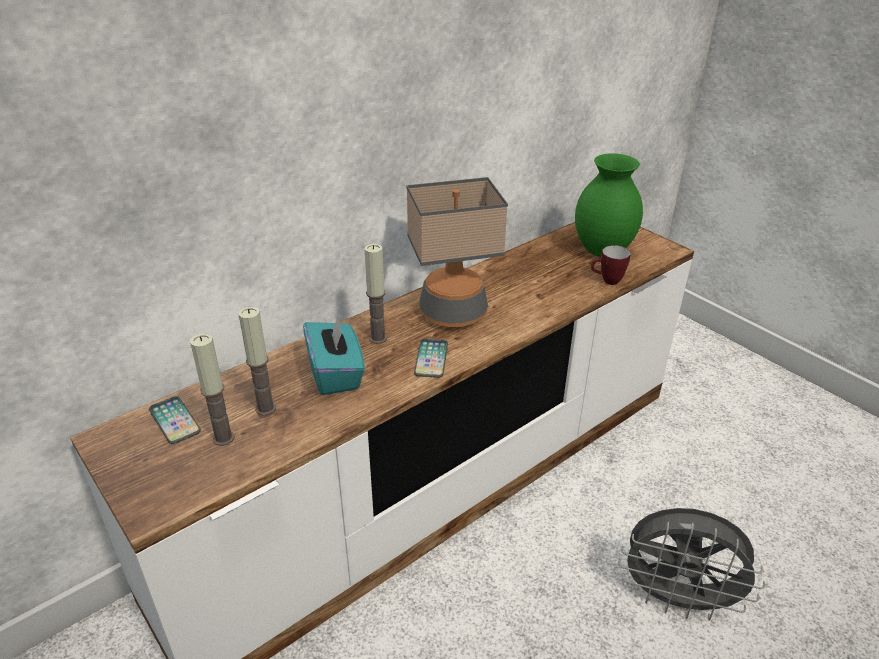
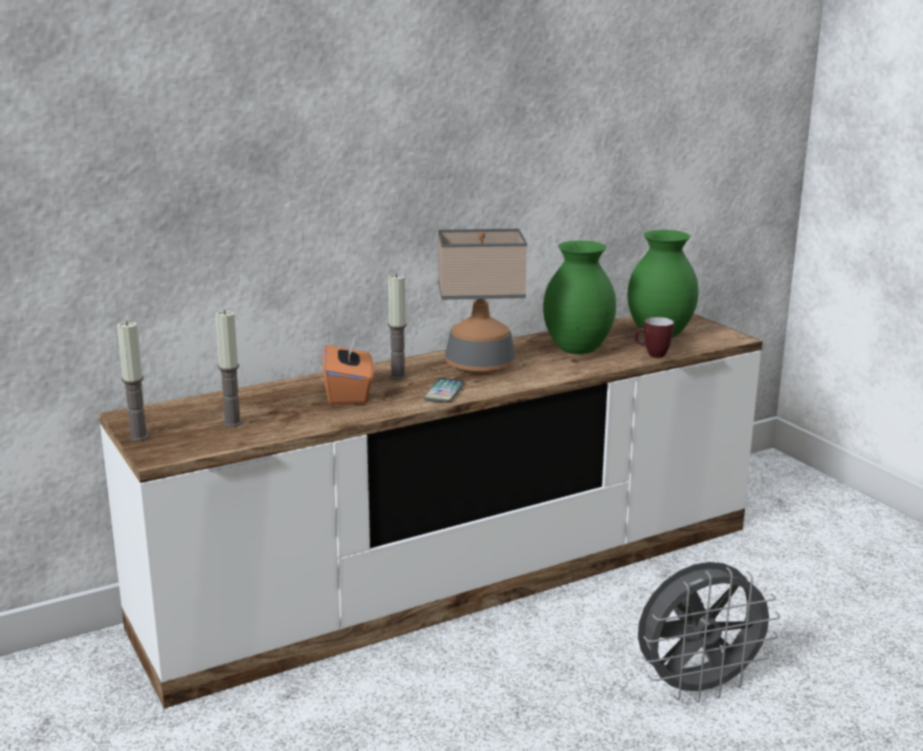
camera: 10 degrees right, 15 degrees down
(174, 421) = (192, 410): phone -> none
(266, 408) = (276, 409): candle -> candle (138, 436)
(336, 373) = (348, 394): turquoise tissue box -> orange tissue box
(535, 280) = (576, 350): none -> green vase
(677, 599) = (698, 688): grey fan -> grey fan turned 45 degrees counterclockwise

